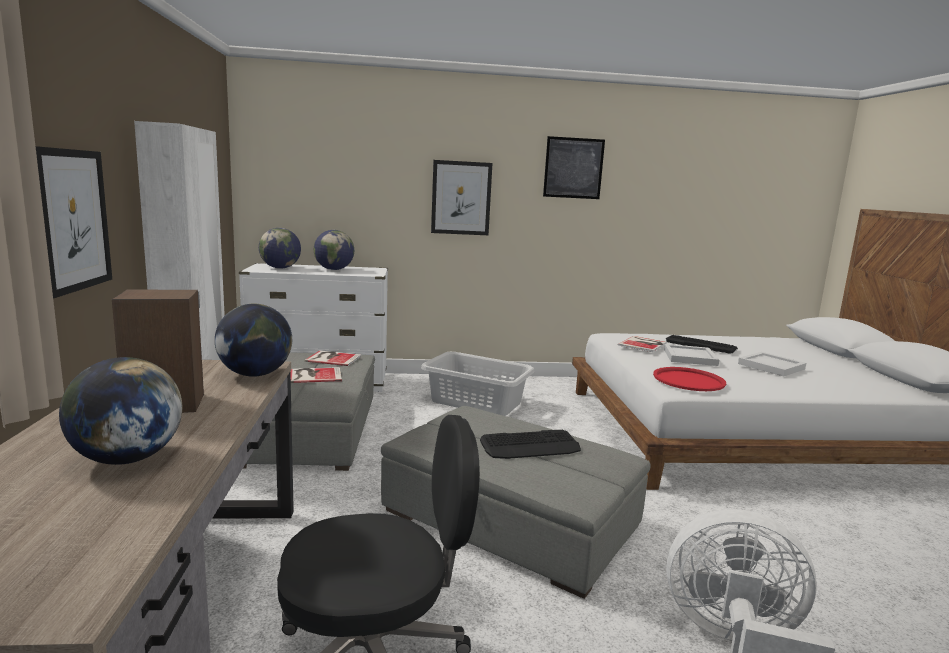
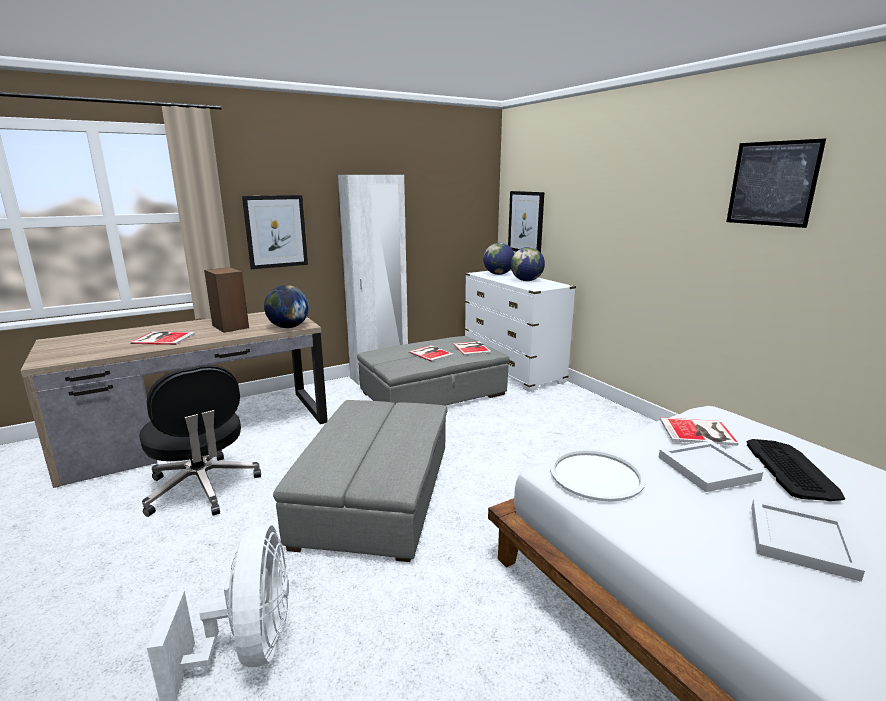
camera: 65 degrees right, 5 degrees up
(127, 459) = (163, 338): globe -> book
(461, 198) = (640, 222): picture -> picture (526, 222)
(476, 402) = (572, 429): grey laundry basket -> none
(530, 446) = (380, 441): keyboard -> none
(688, 380) = (596, 475): red tray -> white tray

